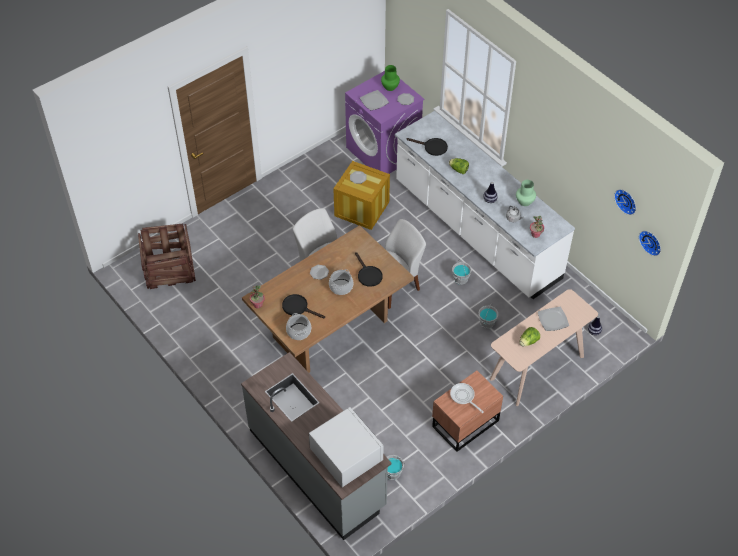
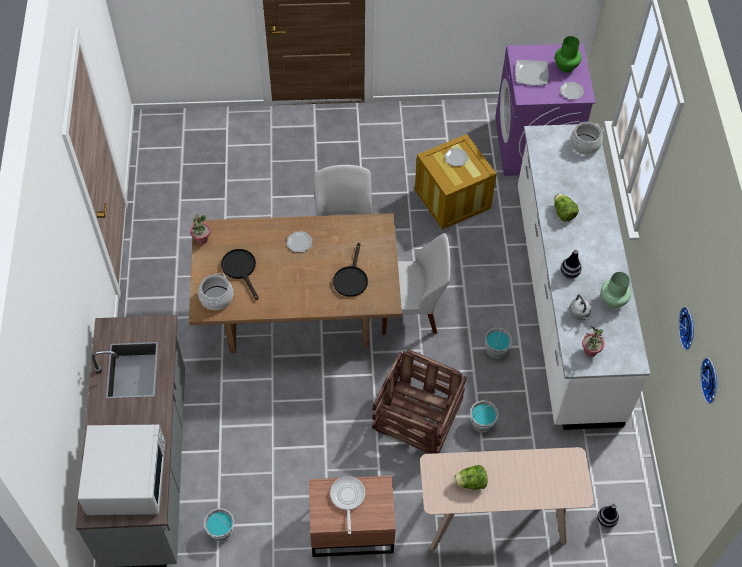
camera: 35 degrees right, 5 degrees up
(168, 269) = (192, 148): crate -> crate (416, 415)
(341, 287) = (308, 274): cooking pot -> cooking pot (585, 145)
(432, 147) = (555, 167): black frying pan -> none
(553, 320) = (526, 475): plate -> none
(651, 242) = (714, 457): wall clock -> wall clock (689, 328)

